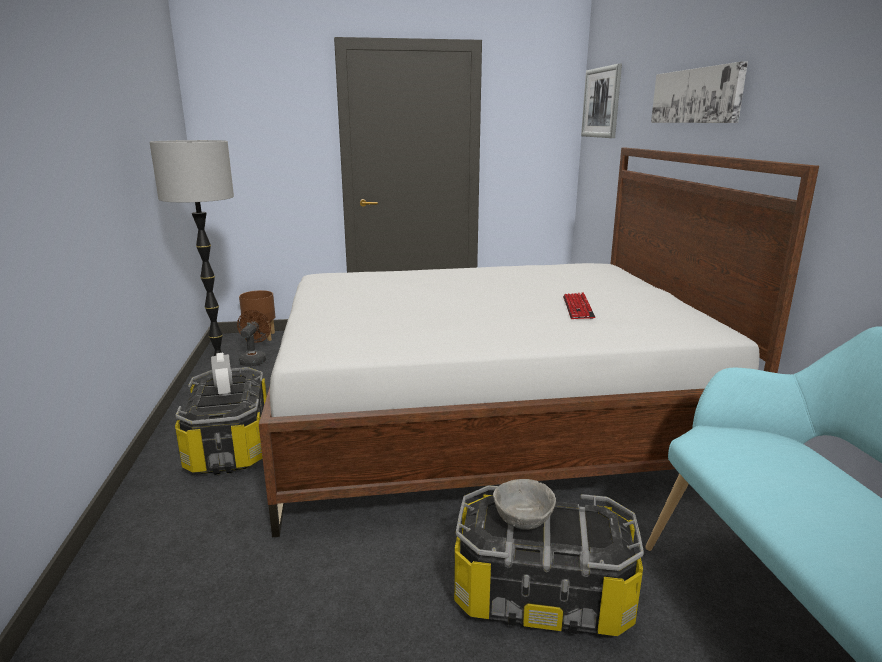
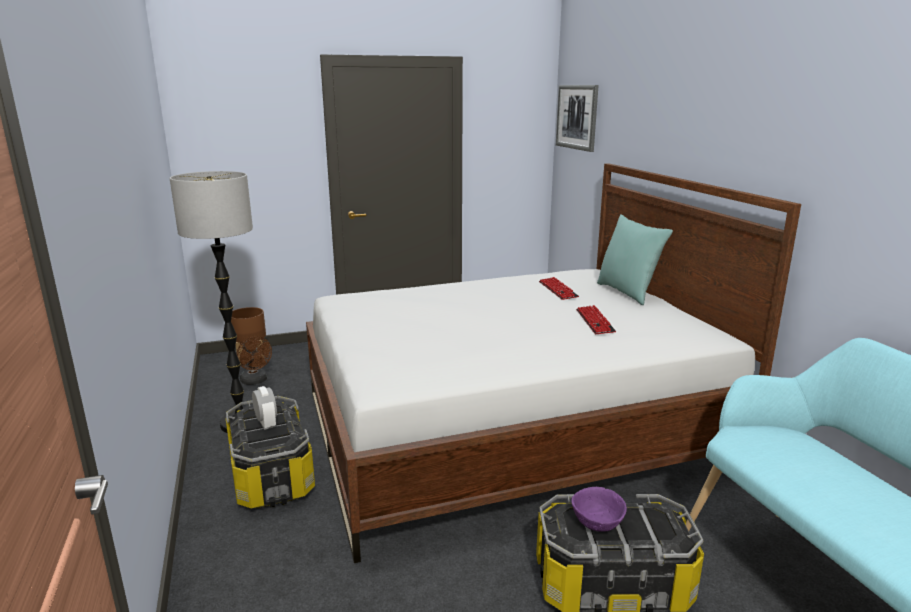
camera: 10 degrees left, 0 degrees up
(254, 360) = (255, 381): brown fan -> brown fan turned 150 degrees clockwise
(523, 520) = (597, 523): grey bowl -> purple bowl
(553, 279) = (558, 290): none -> keyboard
(630, 285) = (627, 293): none -> turquoise pillow
(696, 96) = (679, 127): picture -> none

